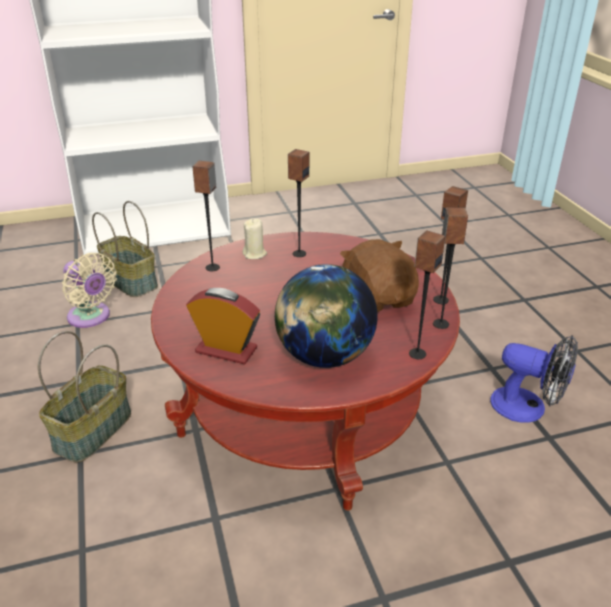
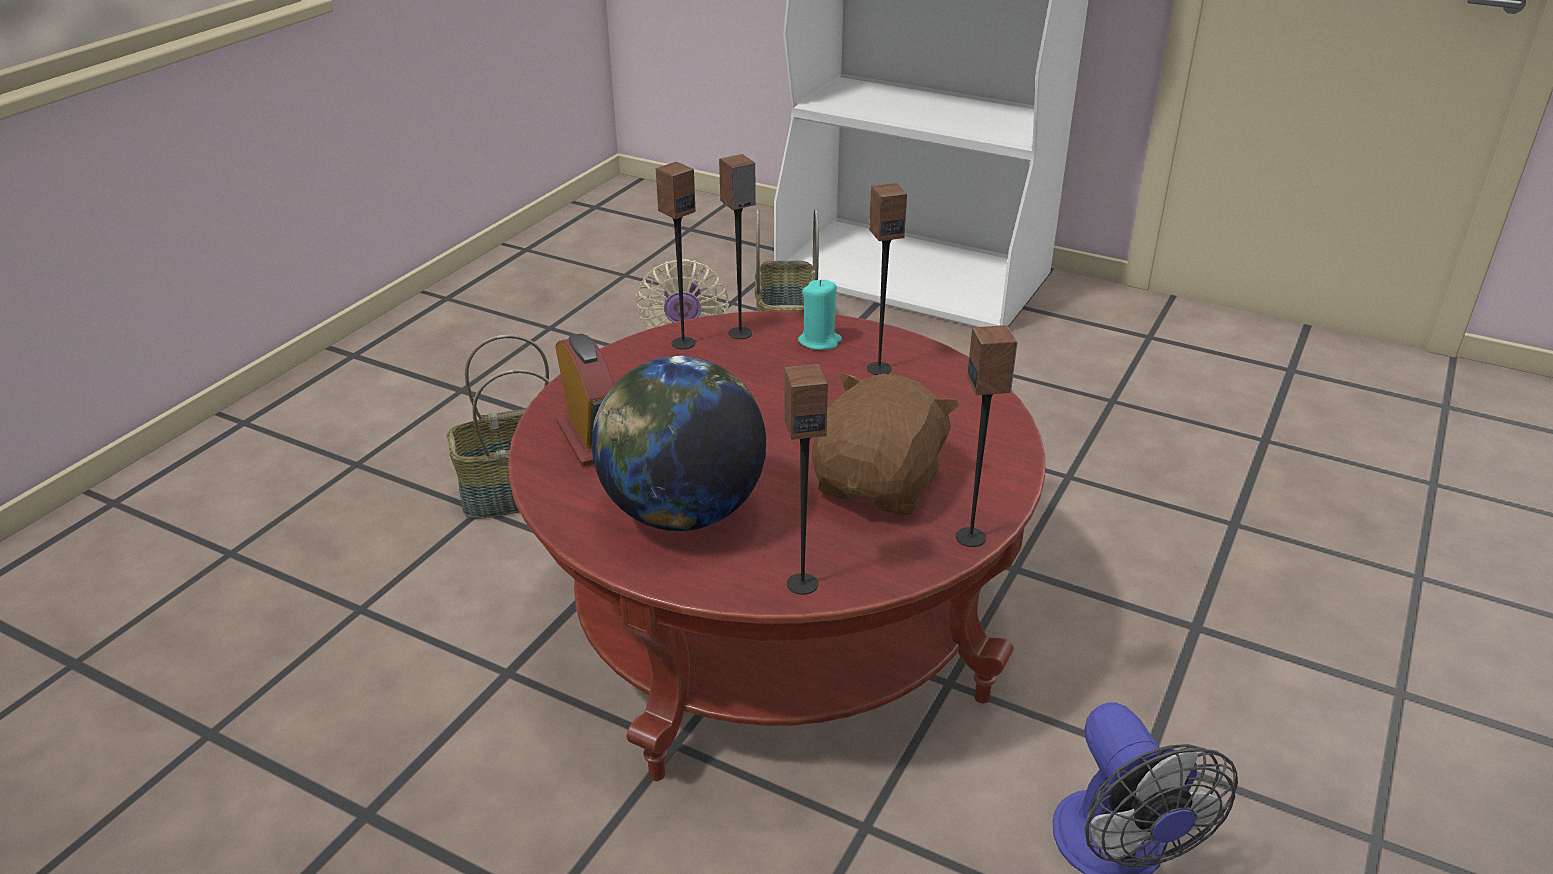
camera: 45 degrees right, 0 degrees up
(255, 254) = (819, 341): beige candle -> turquoise candle
(440, 324) = (907, 568): speaker -> speaker (683, 343)

